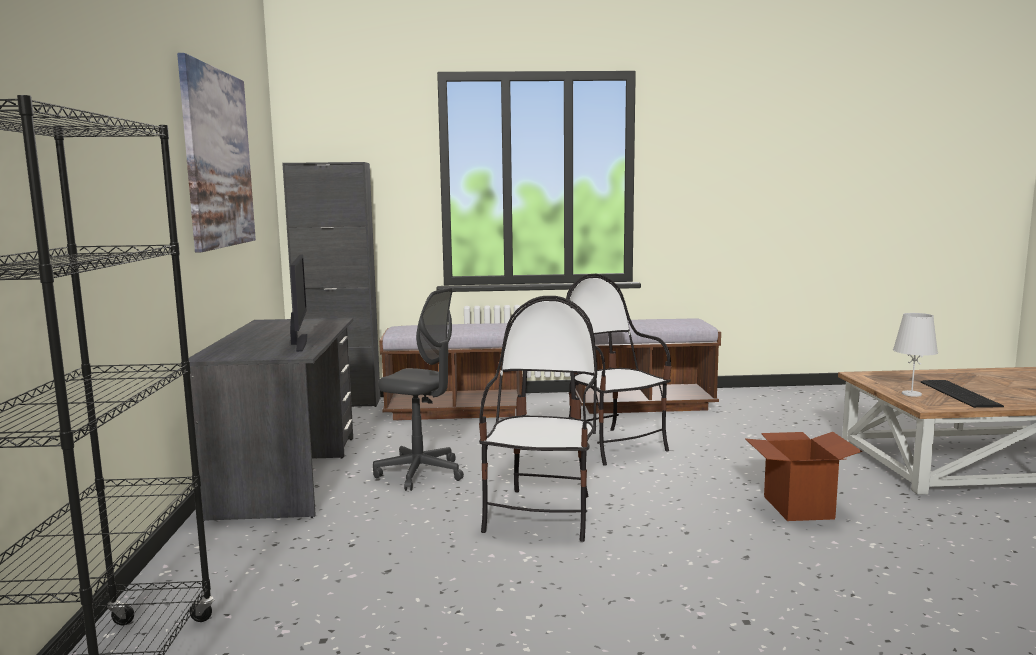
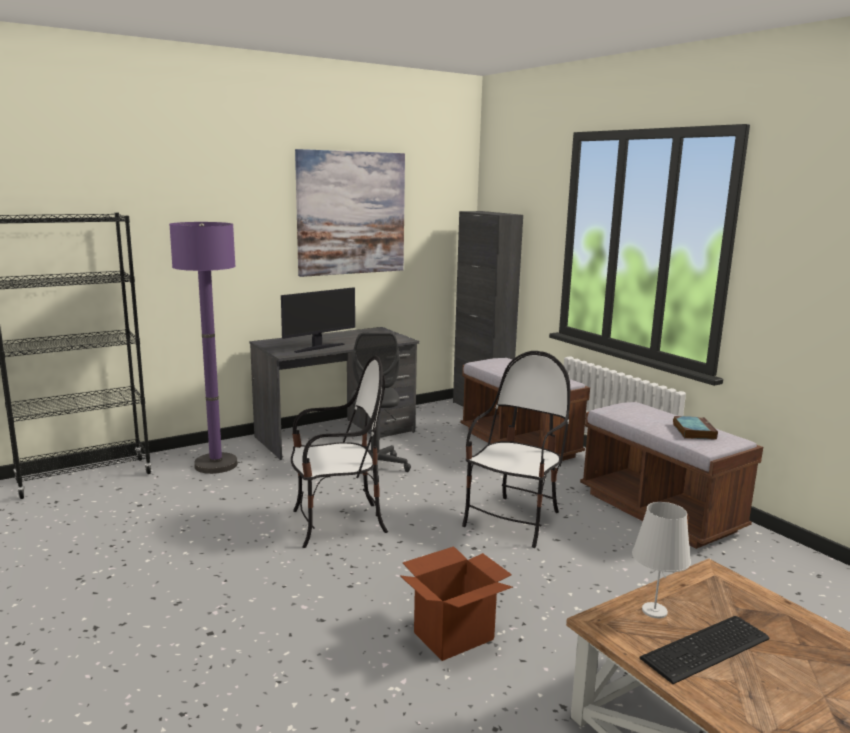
camera: 60 degrees right, 5 degrees up
(258, 561) = (216, 465): none -> purple floor lamp
(668, 321) = (693, 431): none -> book

